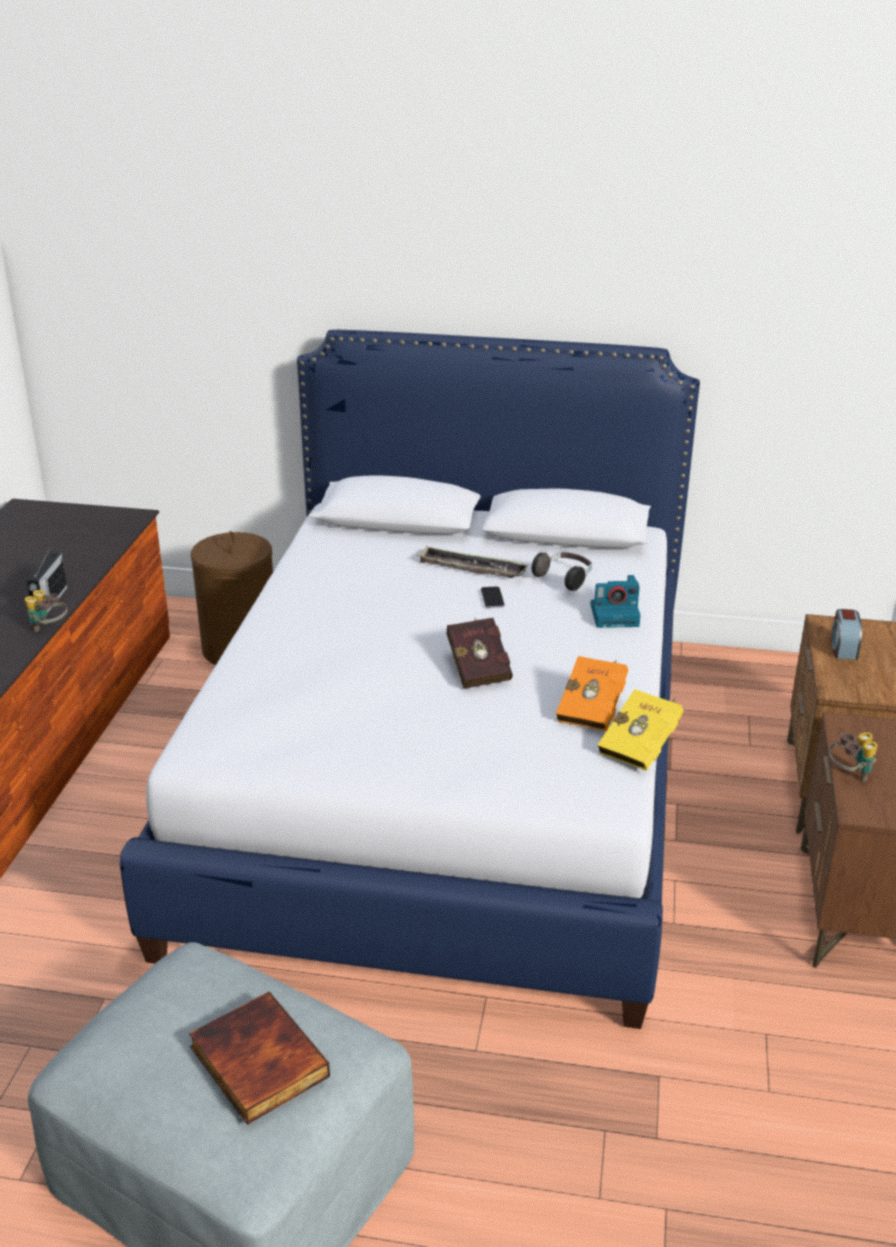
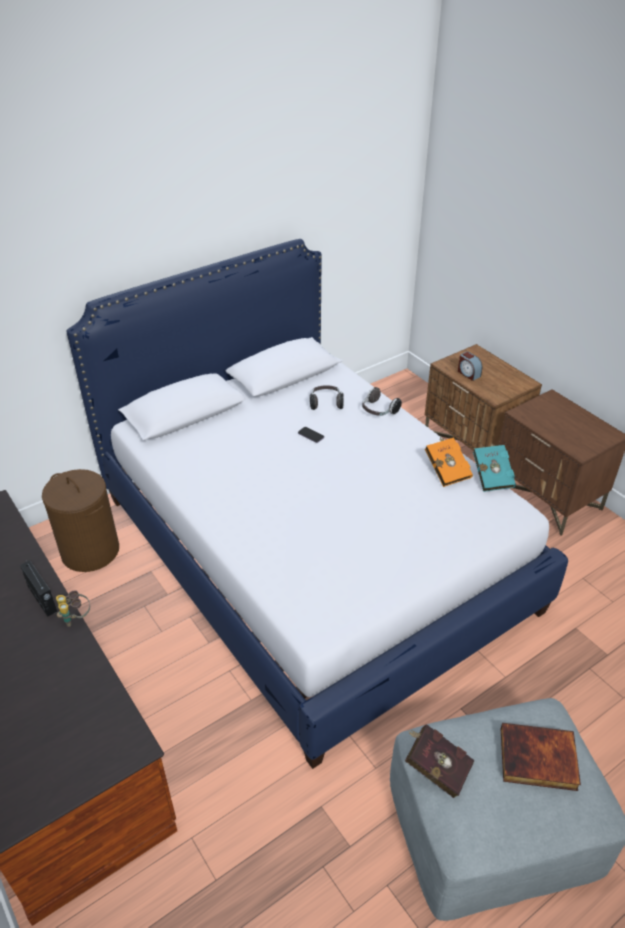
camera: 45 degrees left, 10 degrees up
(472, 568) = (273, 423): tray -> none
(478, 667) = (366, 480): red book -> red book (435, 767)
(615, 615) = (378, 411): camera -> headphones
(642, 746) = (492, 476): yellow book -> turquoise book
(849, 775) = (554, 437): binoculars -> none

